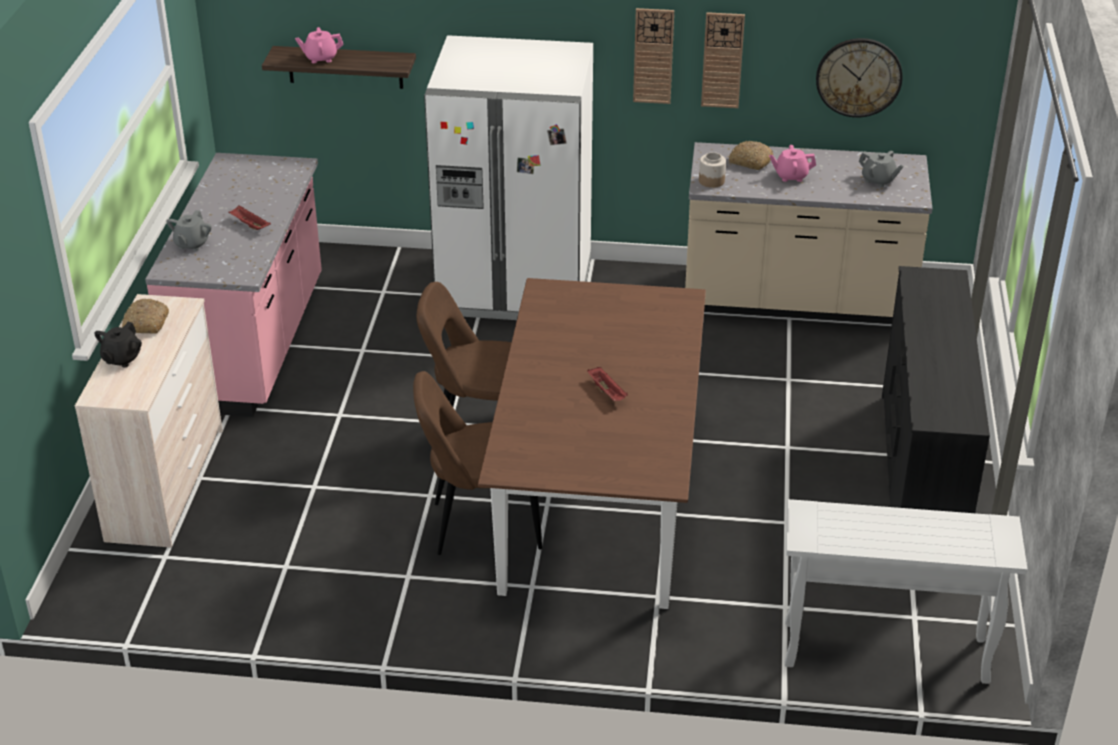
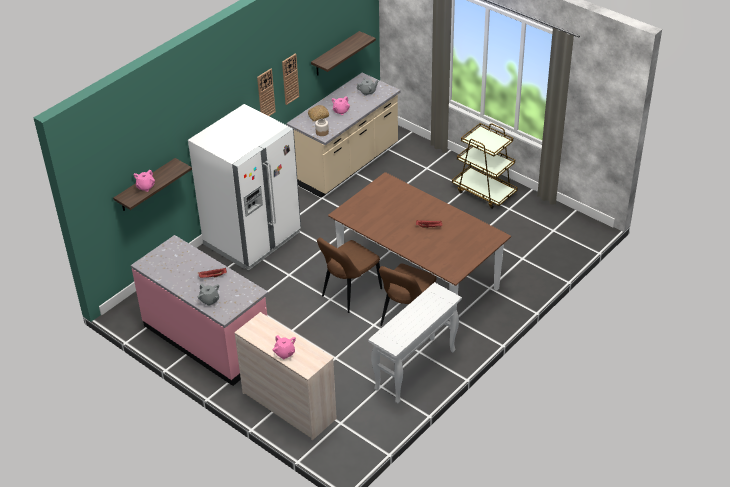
camera: 55 degrees left, 5 degrees up
(121, 359) = (285, 353): black teapot -> pink teapot
(146, 322) = (262, 336): bread -> none
(859, 77) = (335, 54): wall clock -> shelf
(883, 653) = (564, 246): white console table -> white console table (415, 370)
(918, 480) = (484, 192): black dresser -> brown cart

